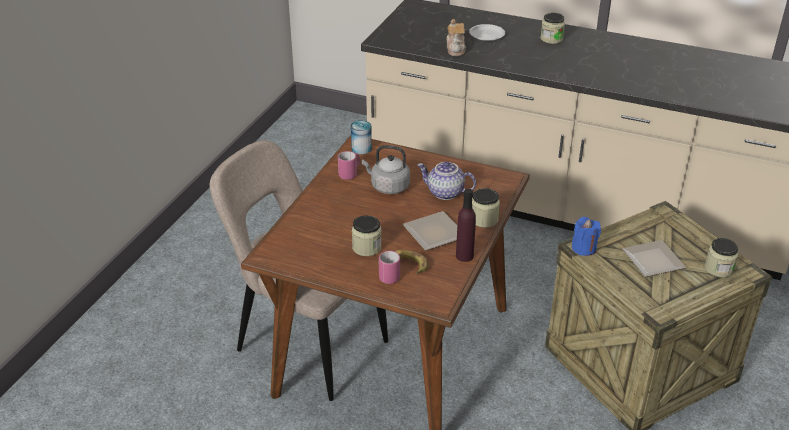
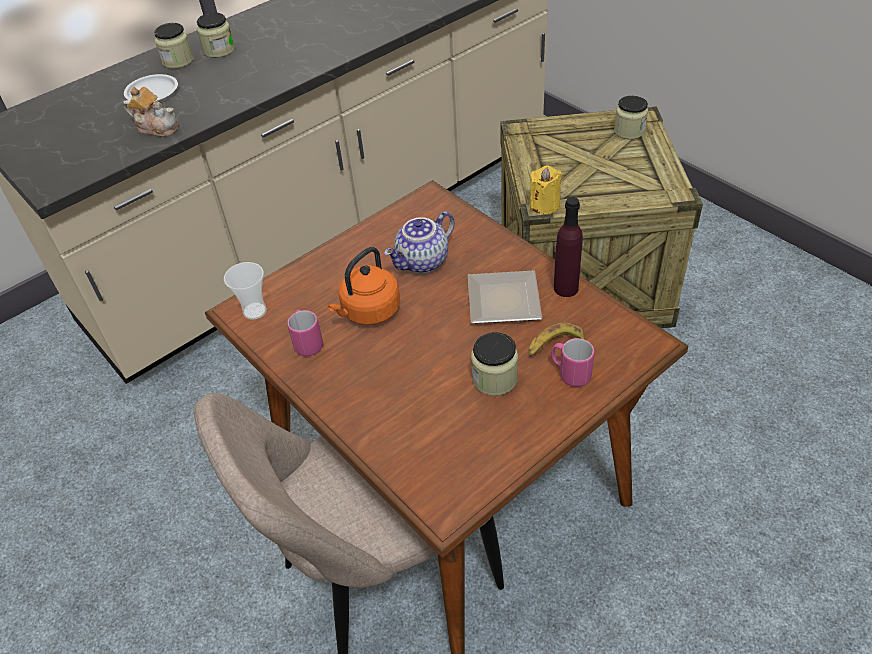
camera: 60 degrees left, 10 degrees up
(361, 148) = (254, 311): can -> cup
(388, 187) = (369, 312): grey kettle -> orange kettle
(484, 219) = (501, 246): jar -> jar (178, 61)
(584, 248) = (544, 205): blue candle -> yellow candle
(655, 262) = (594, 166): plate -> none

